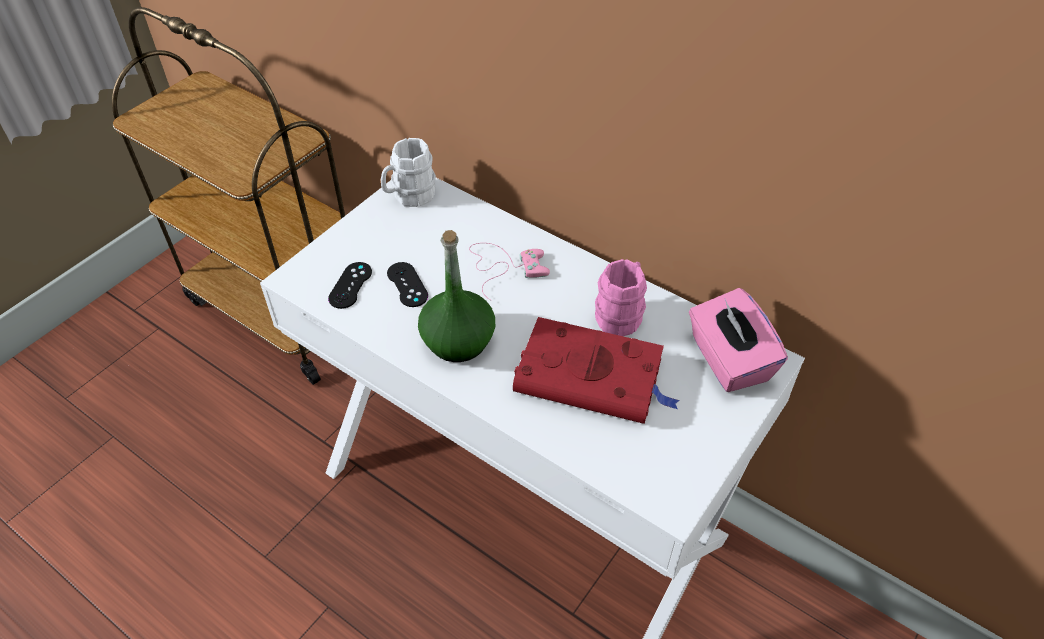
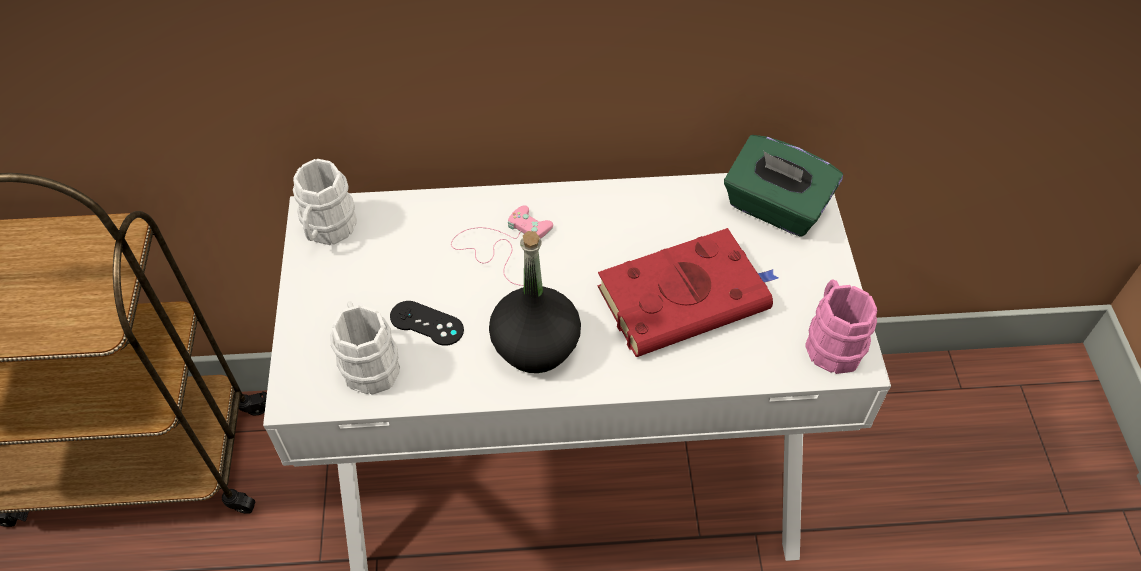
camera: 40 degrees left, 5 degrees up
(350, 285) = (368, 362): black game controller -> white mug
(458, 341) = (536, 345): green bottle -> black bottle
(621, 314) = (651, 222): pink mug -> pink mug (831, 342)
(728, 360) = (775, 208): pink tissue box -> green tissue box

